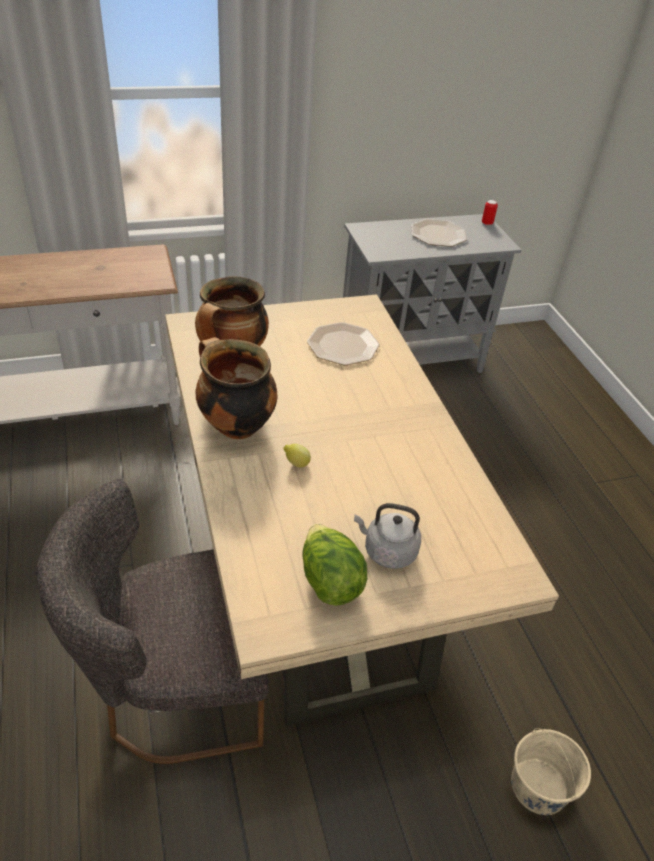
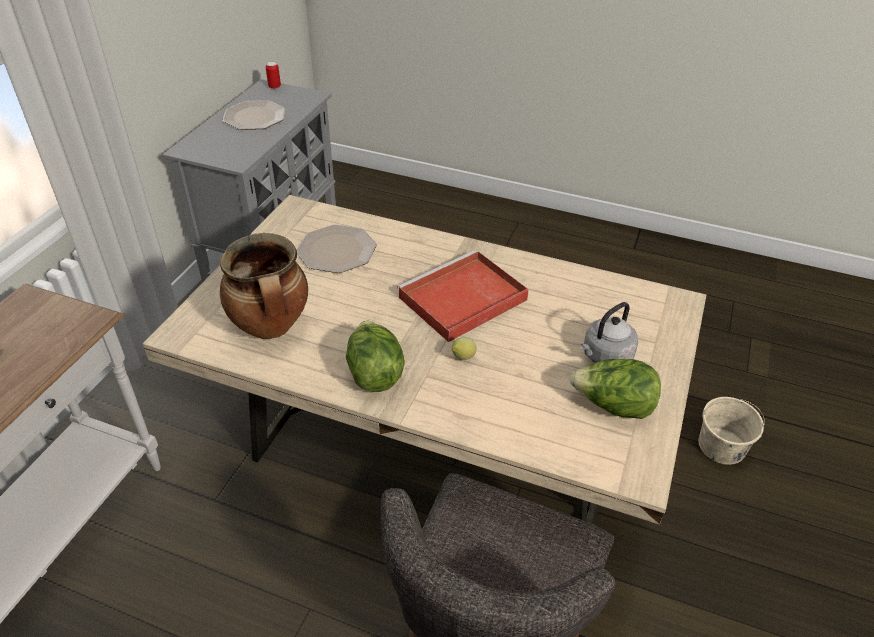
camera: 50 degrees left, 0 degrees up
(235, 425) = (374, 373): cooking pot -> lettuce
(361, 433) = (461, 300): none -> red tray

